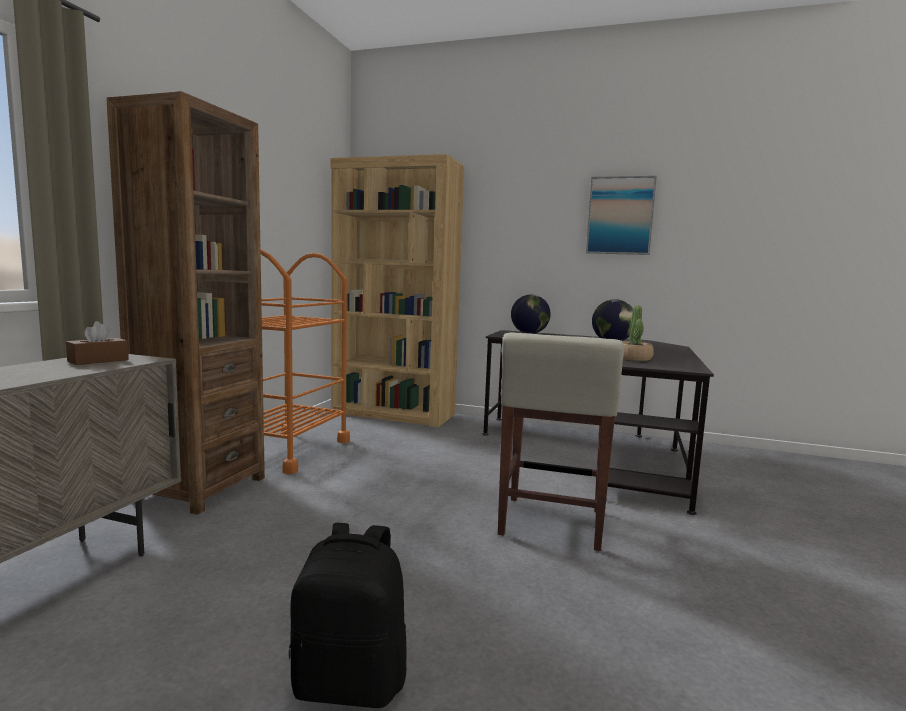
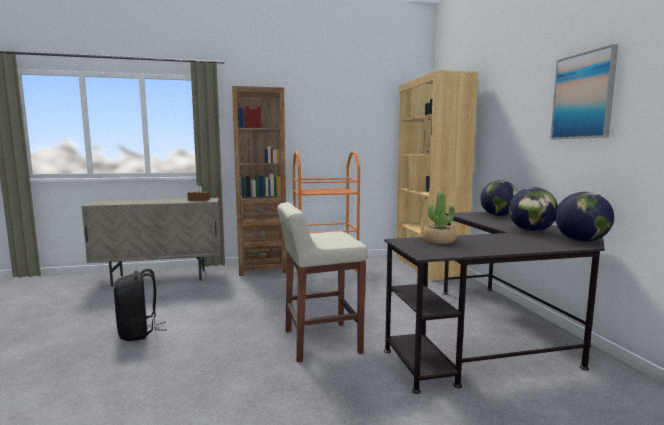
camera: 60 degrees right, 0 degrees up
(661, 344) = (581, 241): none -> globe

